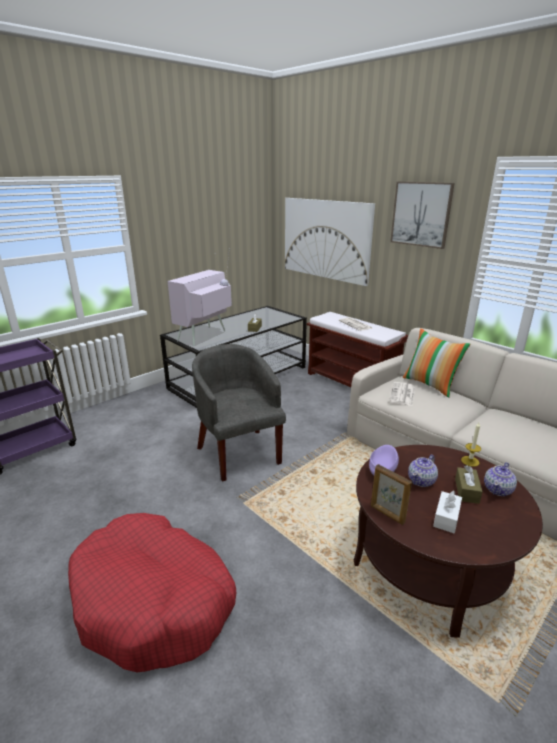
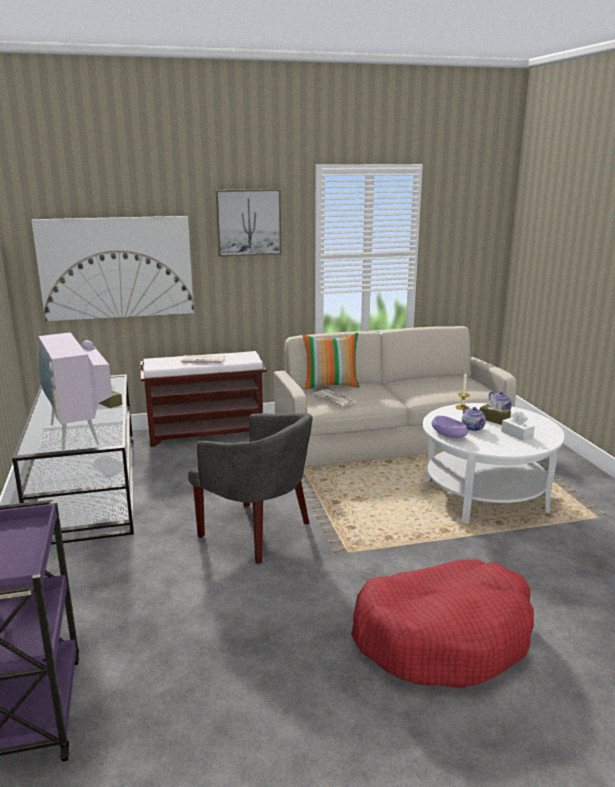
camera: 60 degrees left, 5 degrees down
(238, 452) = (257, 532): grey armchair -> grey armchair turned 150 degrees counterclockwise
(387, 514) = (501, 449): picture frame -> none
(430, 564) = (485, 495): brown coffee table -> white coffee table

